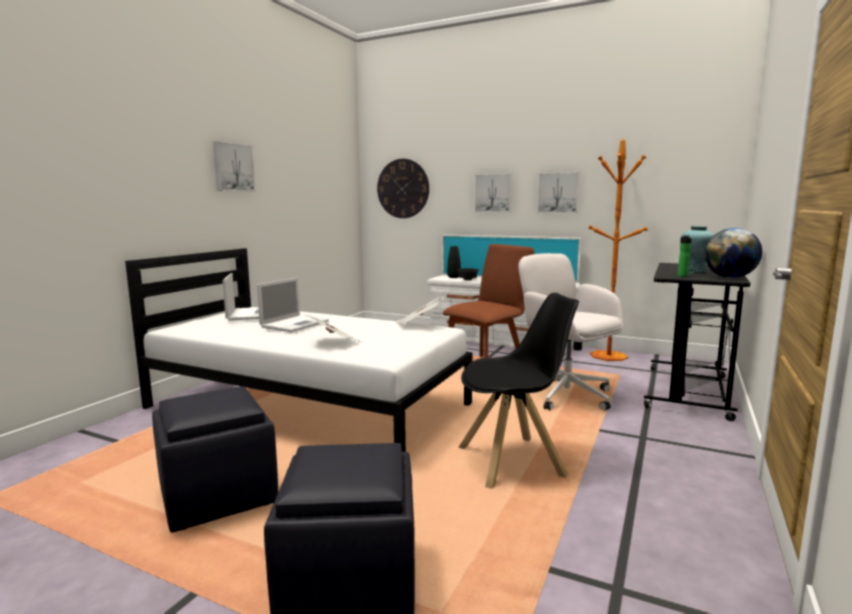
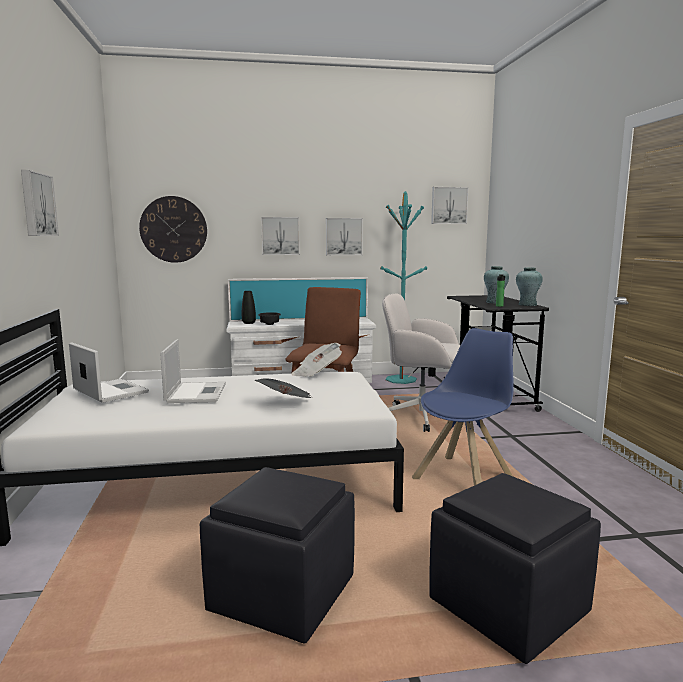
camera: 35 degrees left, 0 degrees up
(513, 461) = (464, 477): black chair -> blue chair
(608, 355) = (401, 379): orange clothes rack -> turquoise clothes rack
(692, 153) = (449, 205): none -> picture
(730, 277) = (527, 305): globe -> turquoise vase

